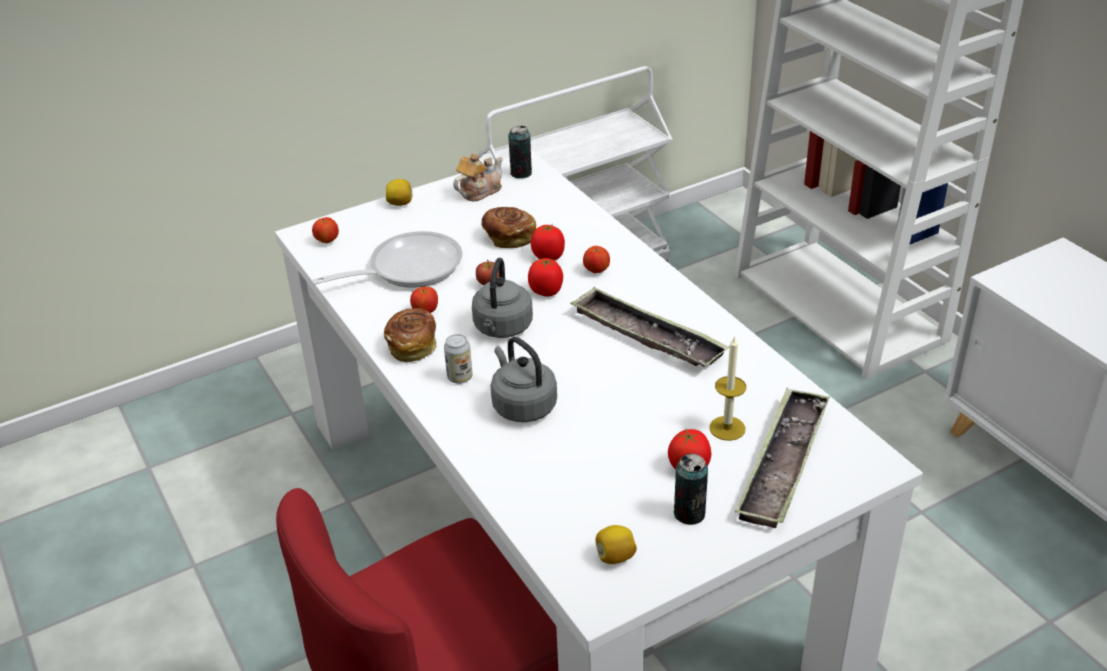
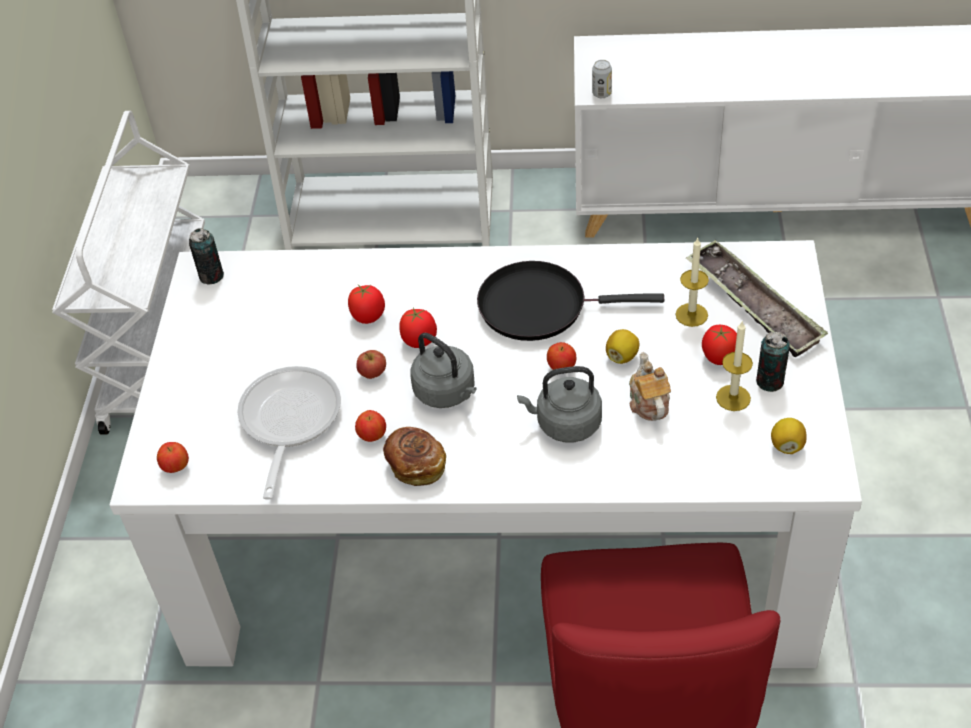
camera: 55 degrees left, 10 degrees up
(400, 203) = (167, 384): lemon -> lemon (622, 356)
(460, 377) = (492, 450): can -> can (601, 94)
(479, 191) = (210, 318): teapot -> teapot (648, 402)
(508, 237) = (310, 330): bread -> none
(596, 271) = (420, 295): apple -> apple (561, 367)
(645, 496) = (733, 398): none -> candle
(647, 336) = (540, 306): tray -> black frying pan

